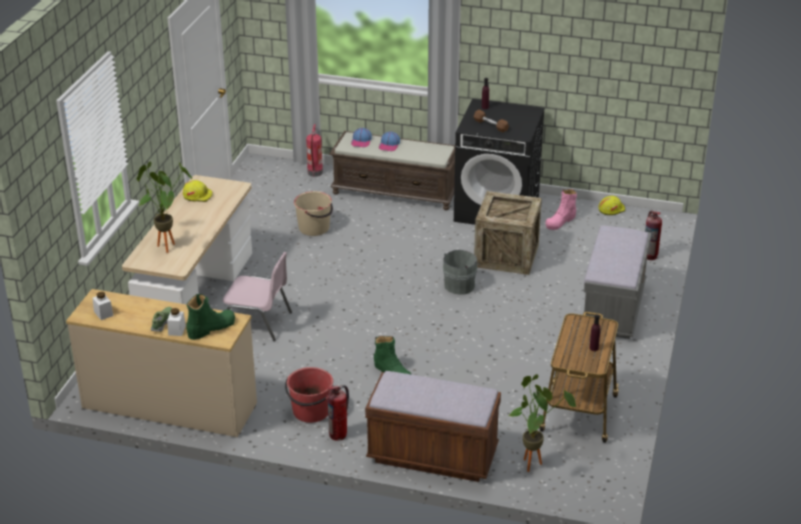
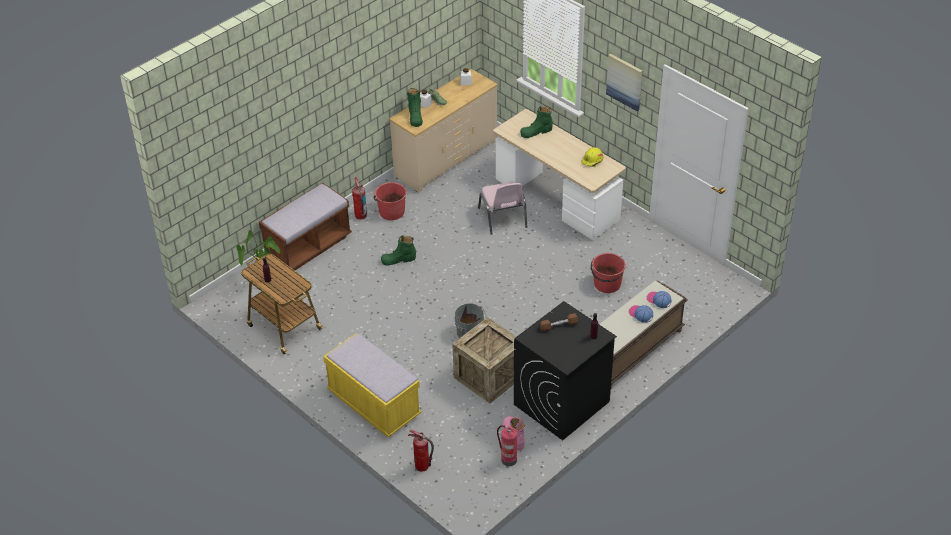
camera: 120 degrees right, 10 degrees up
(151, 92) = (625, 81): none -> picture
(167, 245) = (536, 132): potted plant -> green boot
(258, 322) = (503, 218): pink chair -> pink chair turned 60 degrees counterclockwise
(314, 228) = (607, 284): beige bucket -> red bucket
(315, 173) = (696, 314): fire extinguisher -> fire extinguisher (508, 459)
(611, 209) = (508, 480): yellow hard hat -> none
(613, 308) = (374, 404): grey bench -> yellow bench

